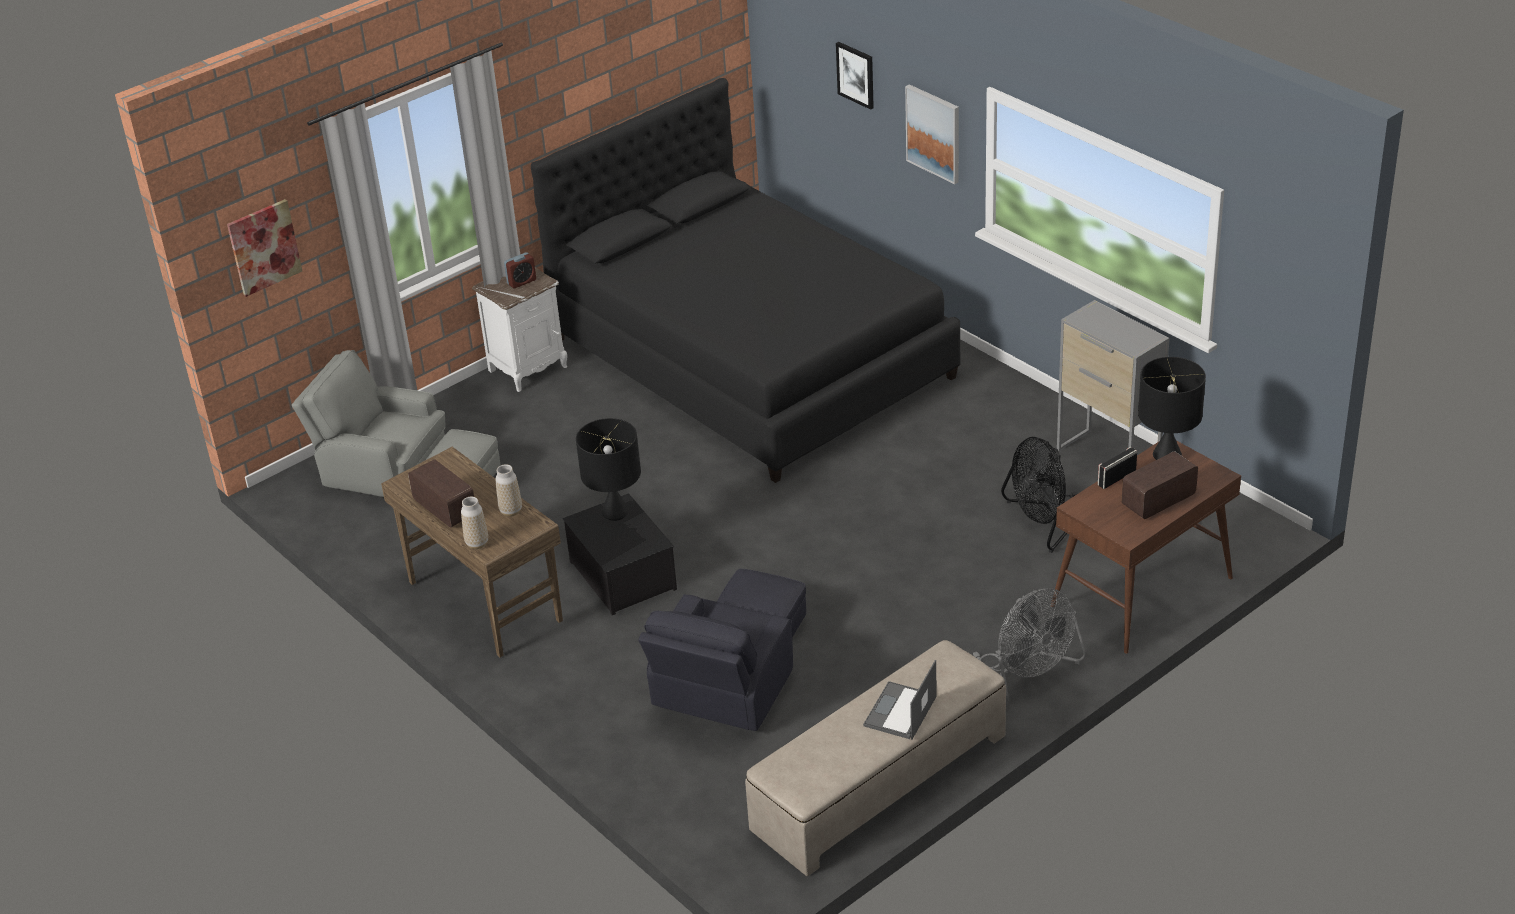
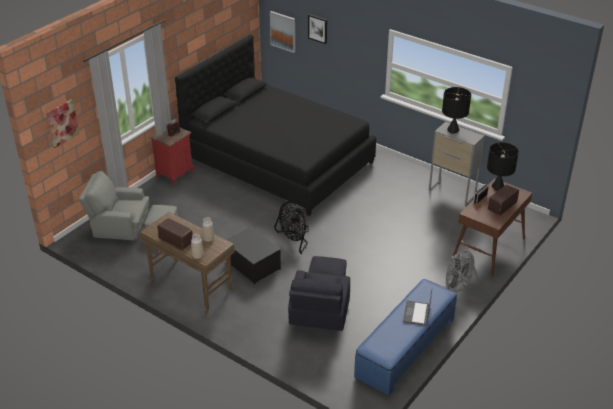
camera: 15 degrees left, 0 degrees up
(529, 369) = (175, 174): white nightstand -> red nightstand
(615, 514) = (248, 236): black table lamp -> black table lamp (453, 131)
(879, 783) = (405, 348): beige bench -> blue bench
(934, 133) = (359, 52): picture -> picture (283, 31)
(1043, 519) = (434, 221): black fan -> black fan (295, 239)

